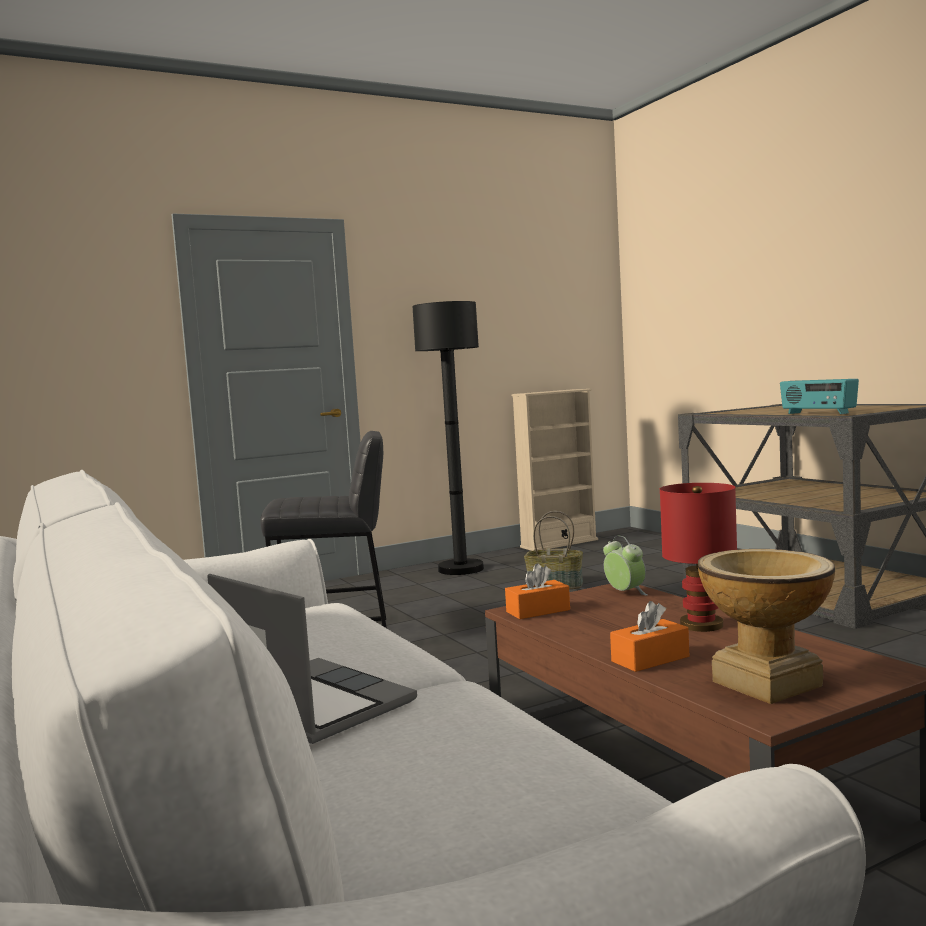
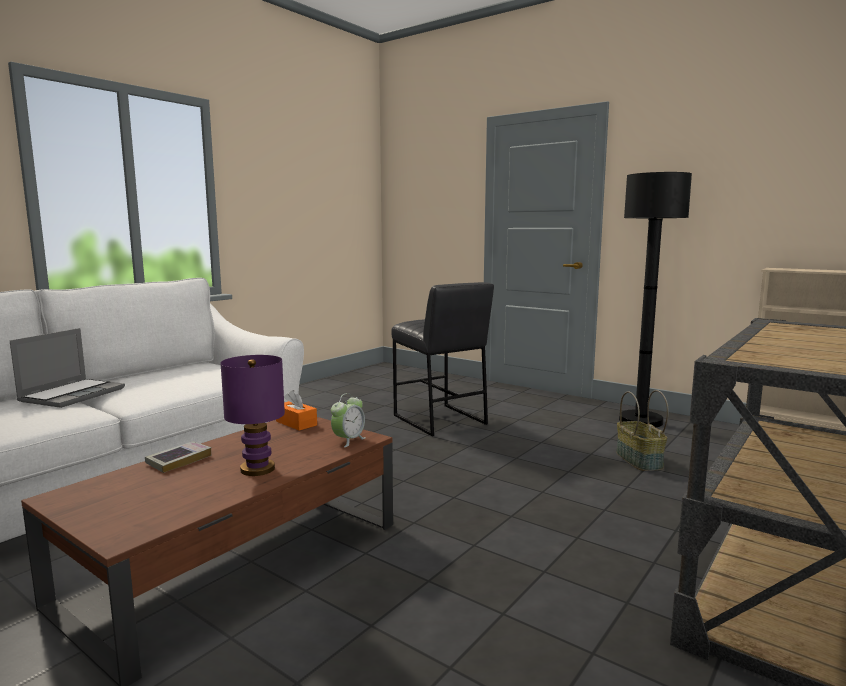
camera: 65 degrees right, 5 degrees up
(650, 659) = (179, 460): orange tissue box -> book
(701, 624) = (258, 469): red table lamp -> purple table lamp
(767, 683) = (113, 495): vase -> none
(817, 413) = (765, 351): radio -> none

